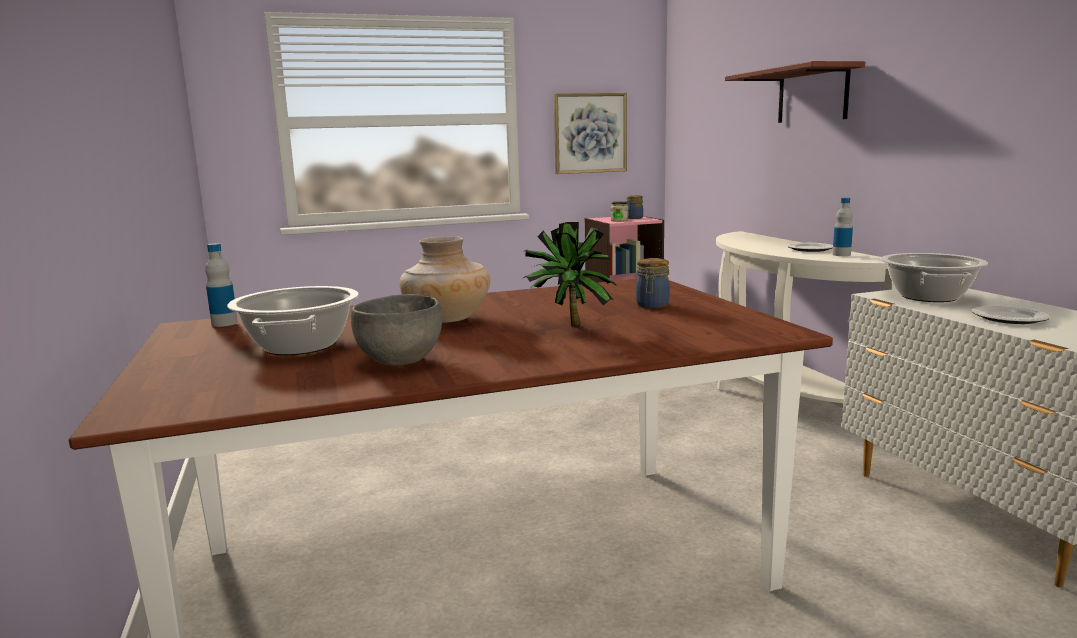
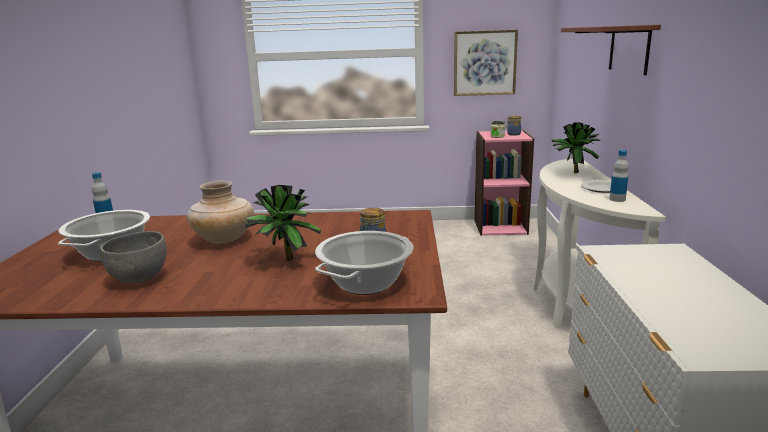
camera: 20 degrees right, 5 degrees up
(756, 241) = (572, 172): none -> potted plant
(928, 297) = (640, 259): cooking pot -> cooking pot (366, 283)
(1010, 318) = (674, 300): plate -> none

